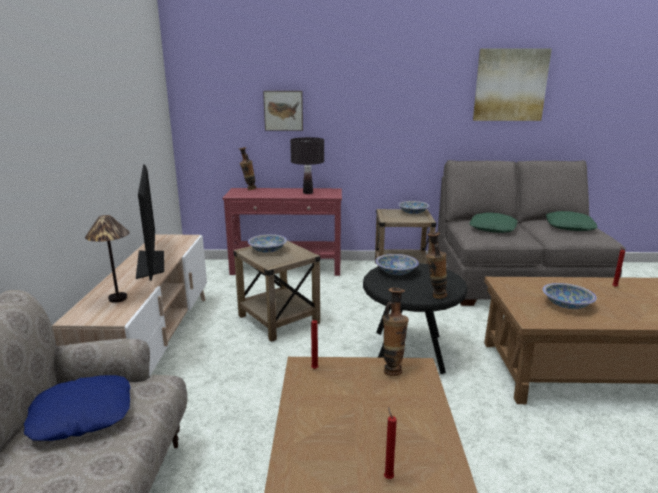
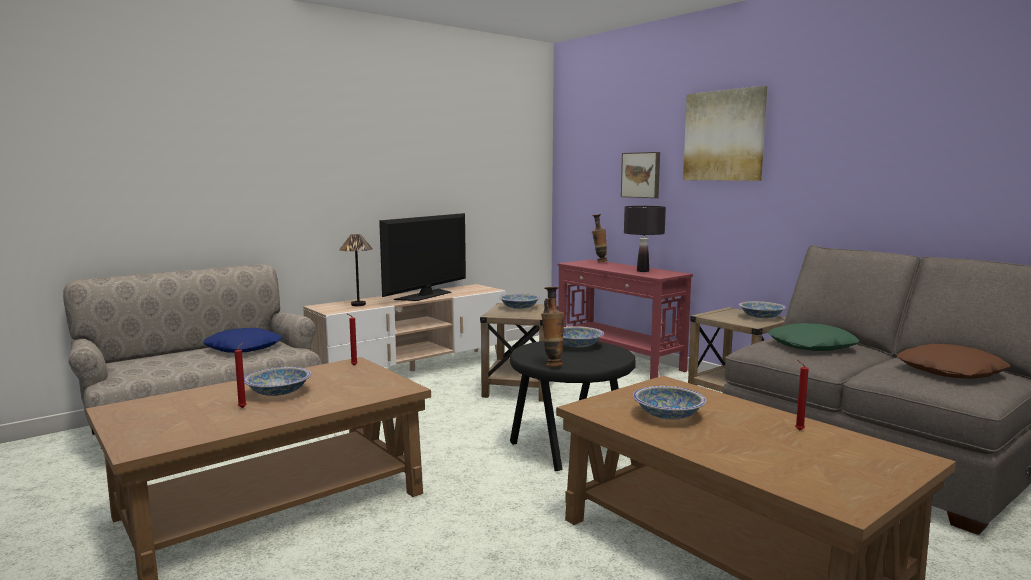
camera: 50 degrees right, 10 degrees down
(357, 438) = (278, 392): none -> bowl
(392, 369) = (388, 382): vase -> none
(510, 85) = (933, 134): picture -> picture (724, 135)
(570, 227) = (951, 372): green pillow -> brown pillow

